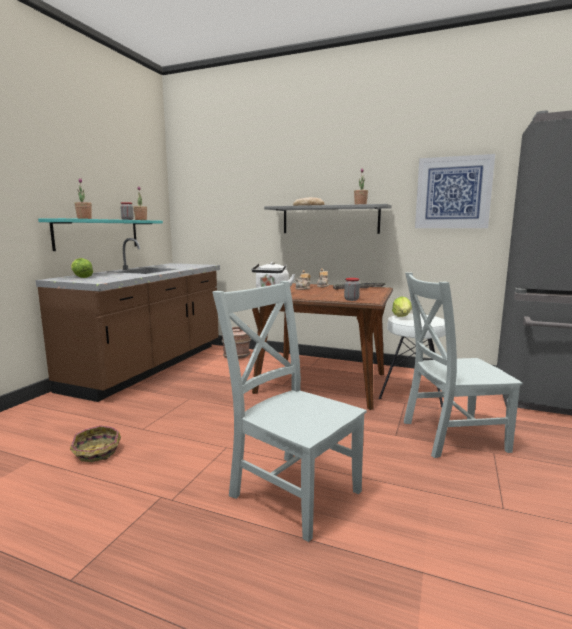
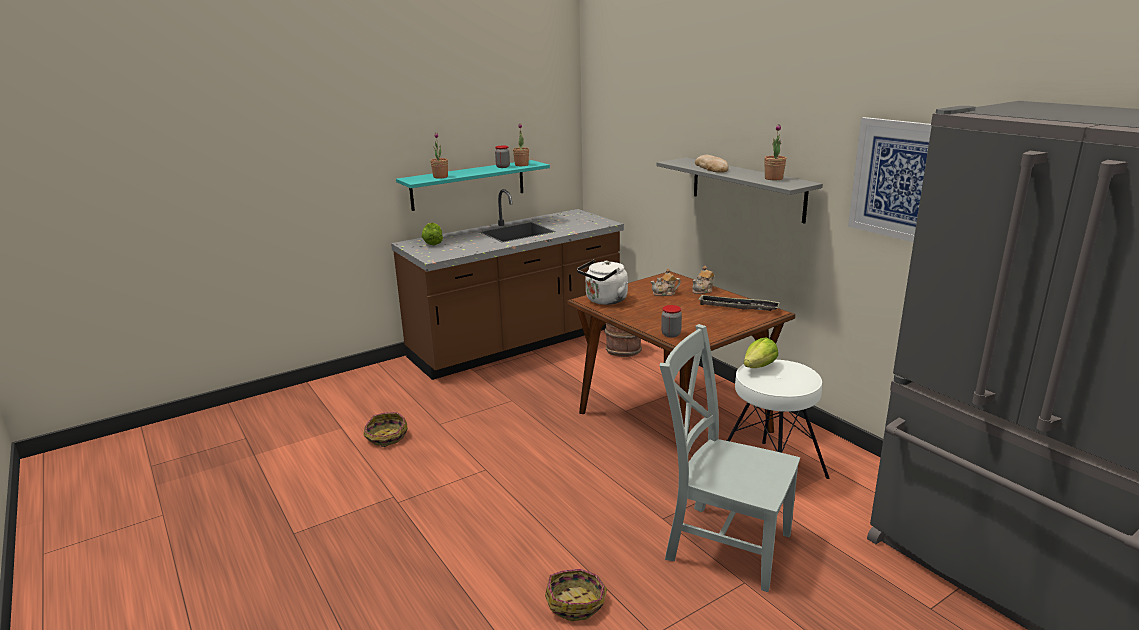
camera: 35 degrees right, 10 degrees up
(291, 490) = (490, 533): grey chair -> none
(426, 511) = (576, 602): none -> basket

